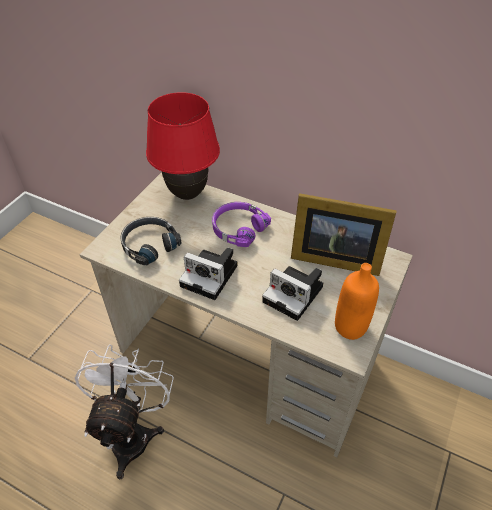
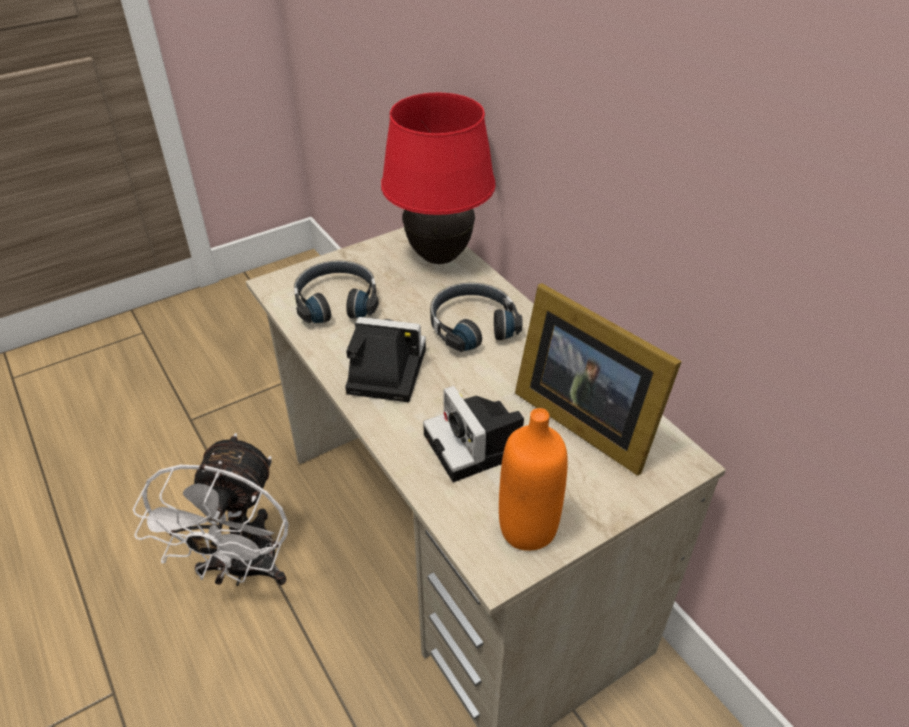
camera: 30 degrees right, 5 degrees down
(133, 432) = (243, 570): white fan -> white fan turned 150 degrees clockwise
(211, 276) = (383, 371): camera -> camera turned 135 degrees clockwise
(238, 228) = (472, 325): purple headphones -> black headphones

